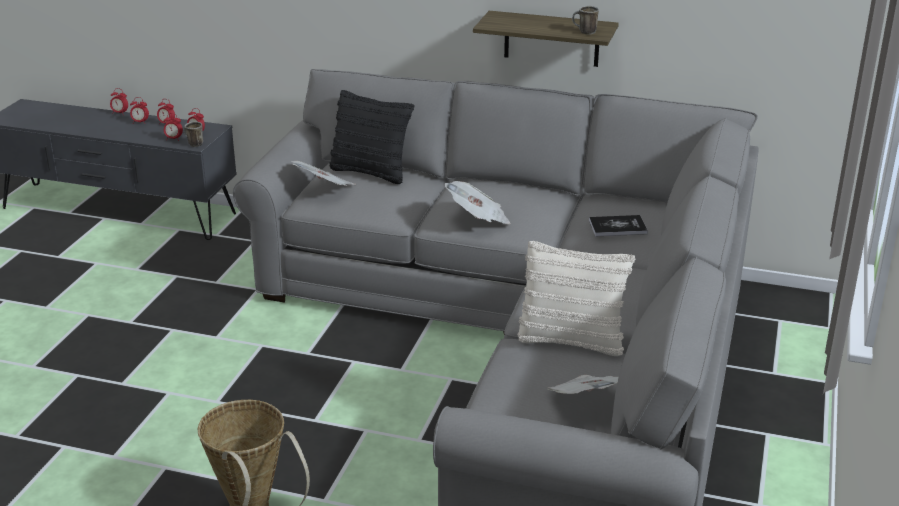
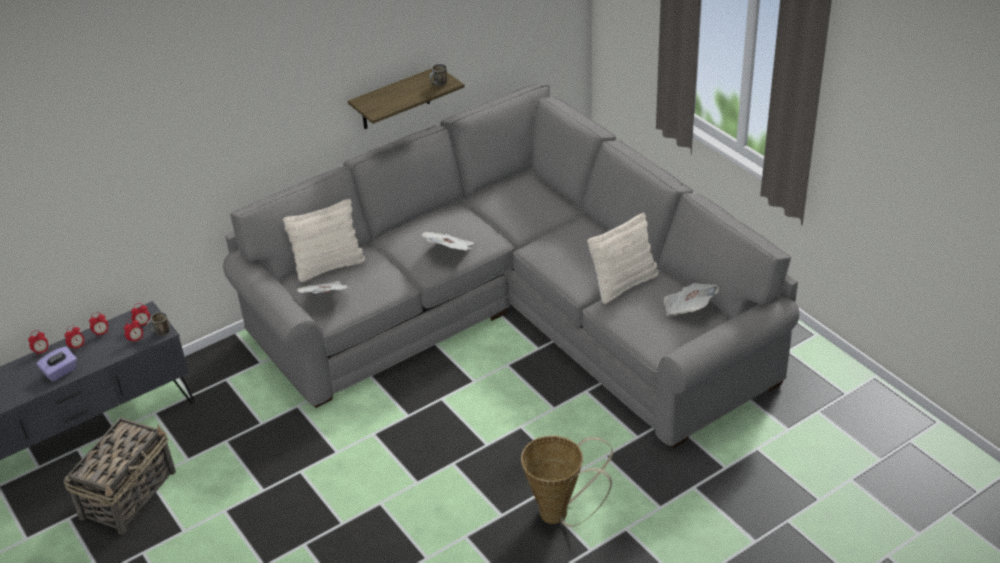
camera: 50 degrees left, 10 degrees up
(71, 262) = (129, 493): none -> basket
(102, 129) = (60, 372): none -> purple tissue box
(372, 173) = (329, 267): black pillow -> beige pillow
(617, 227) = (526, 204): book -> none

